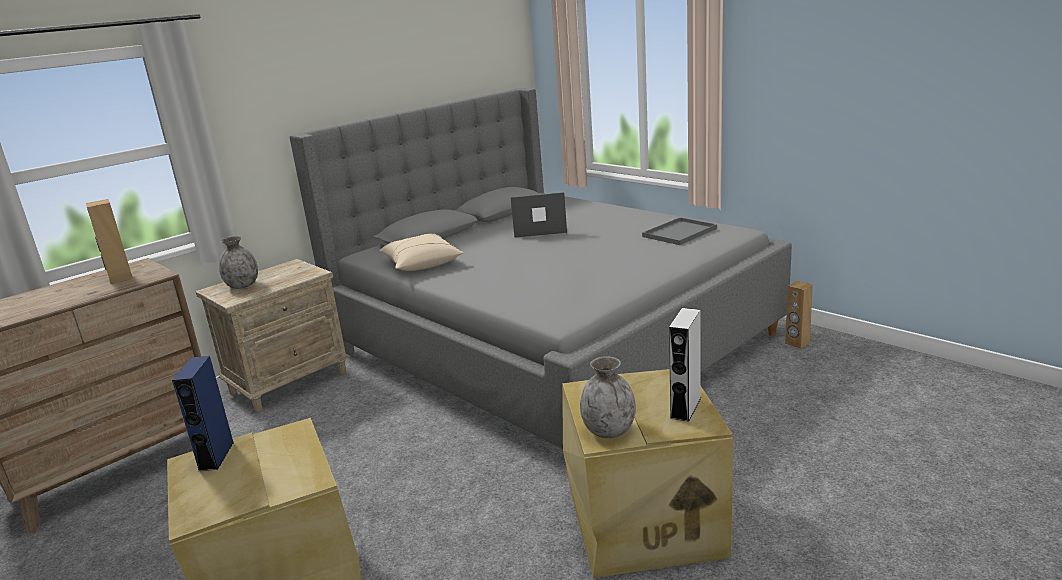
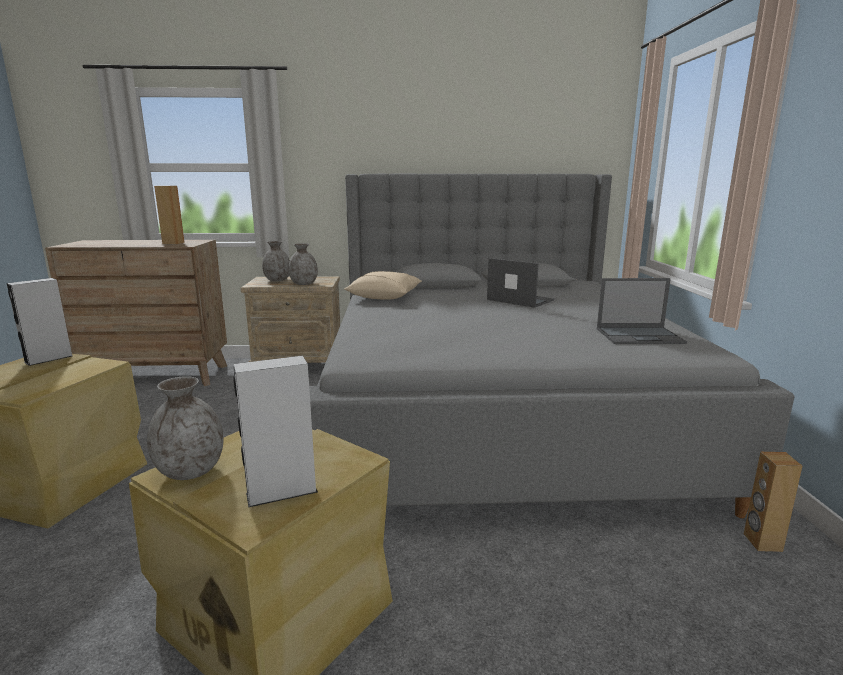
camera: 40 degrees right, 5 degrees down
(216, 456) = (48, 359): blue speaker -> grey speaker
(291, 279) = (304, 284): none -> grey vase
(680, 232) = (640, 336): grey tray -> laptop

